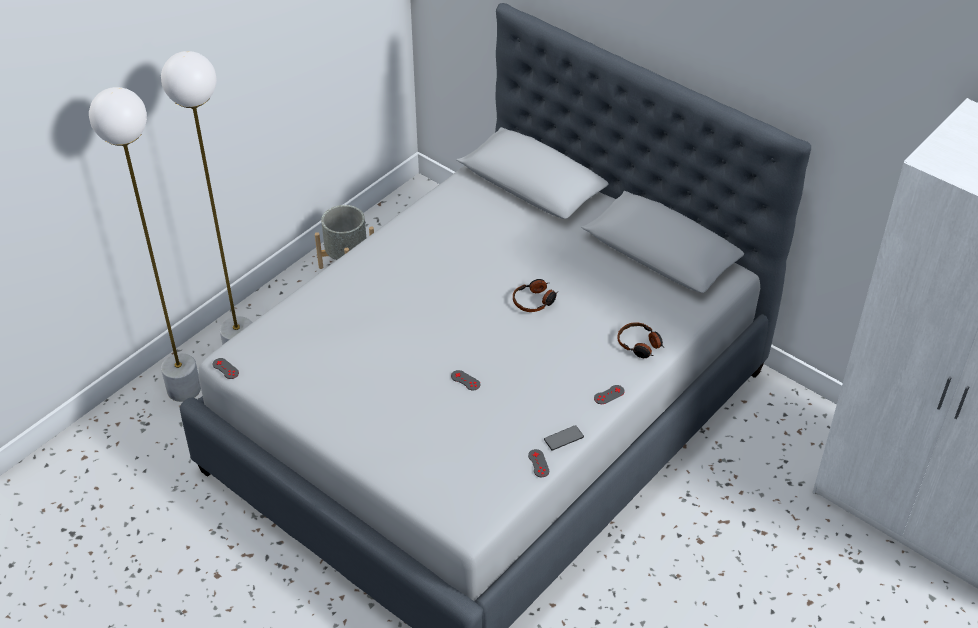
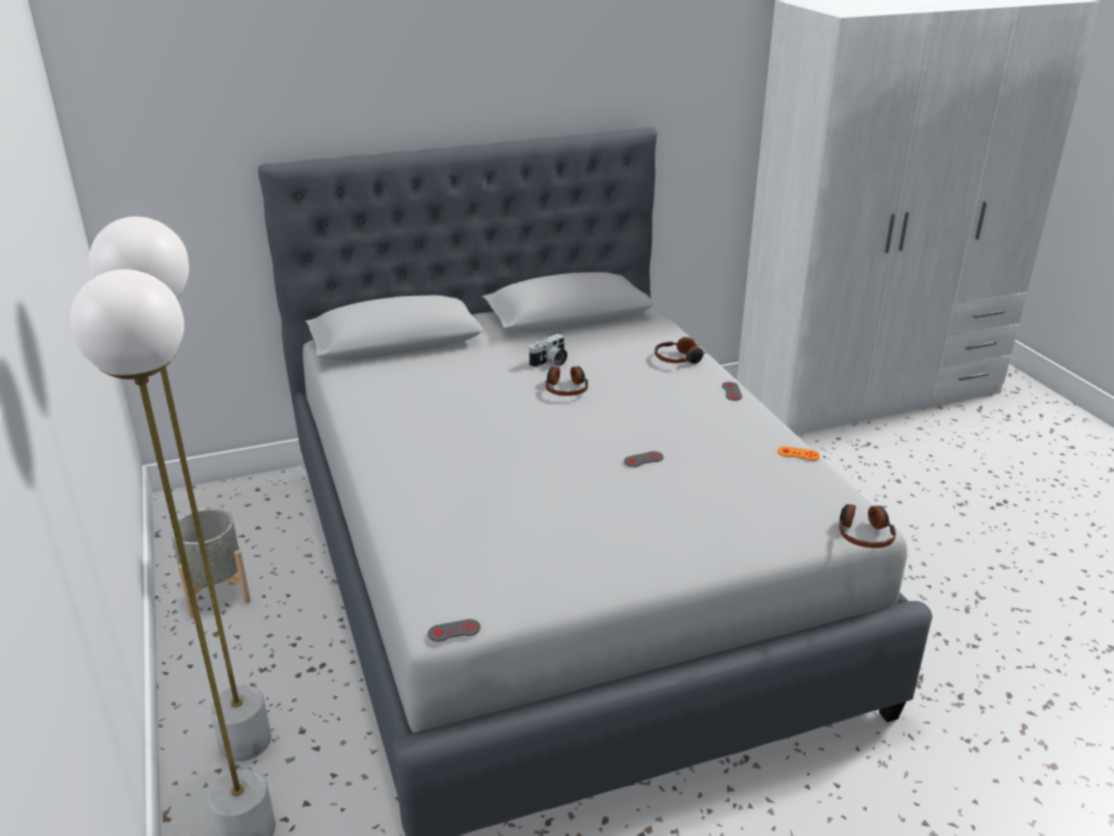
camera: 60 degrees left, 15 degrees down
(451, 529) = (864, 534): none -> headphones
(538, 463) = (798, 454): grey game controller -> orange game controller
(563, 438) = (773, 430): phone -> none
(568, 275) = (550, 362): none -> camera

